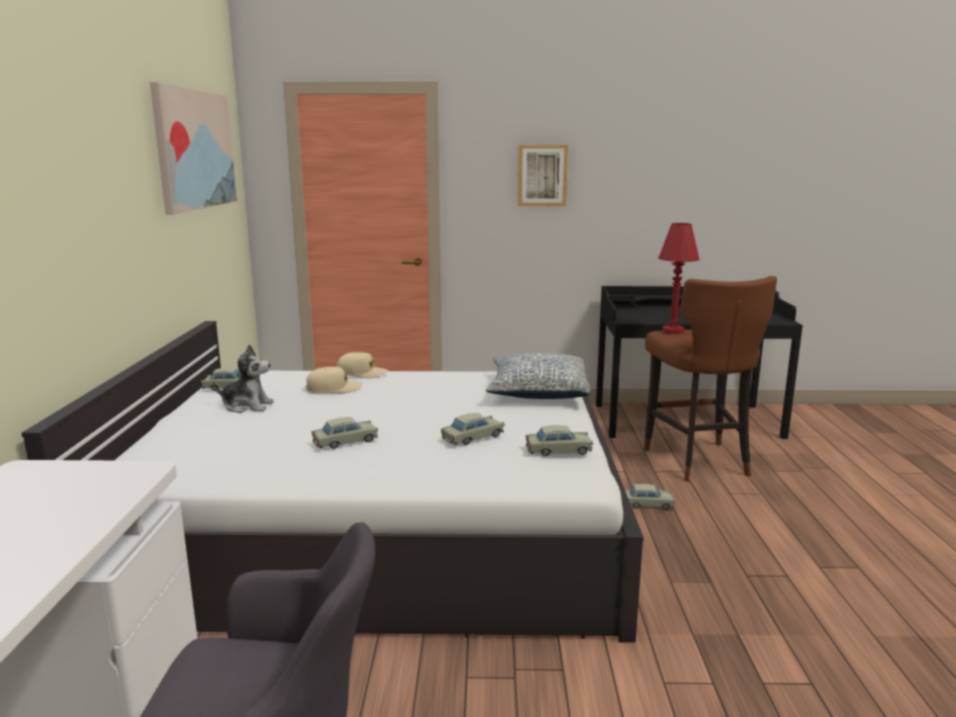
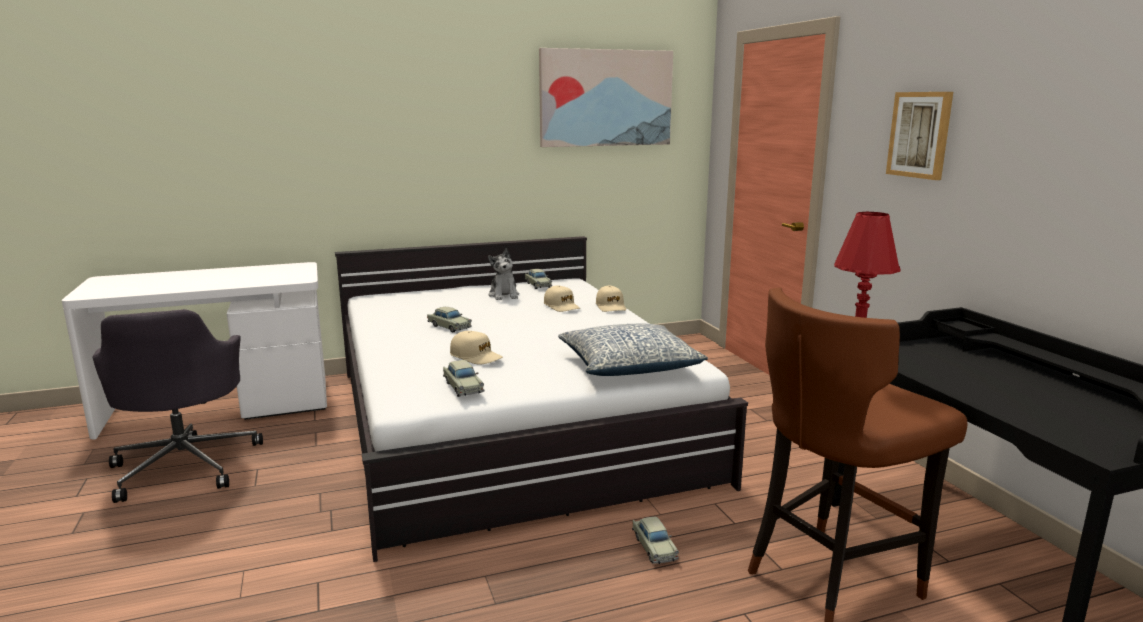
camera: 70 degrees right, 0 degrees up
(472, 437) = (476, 356): beige toy car -> beige cap

